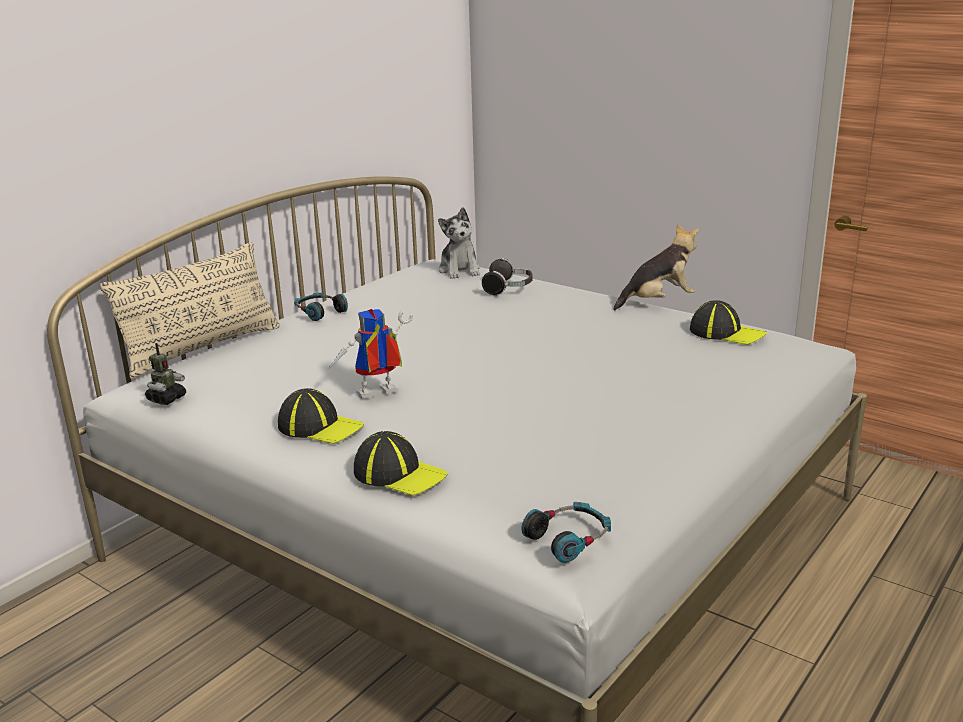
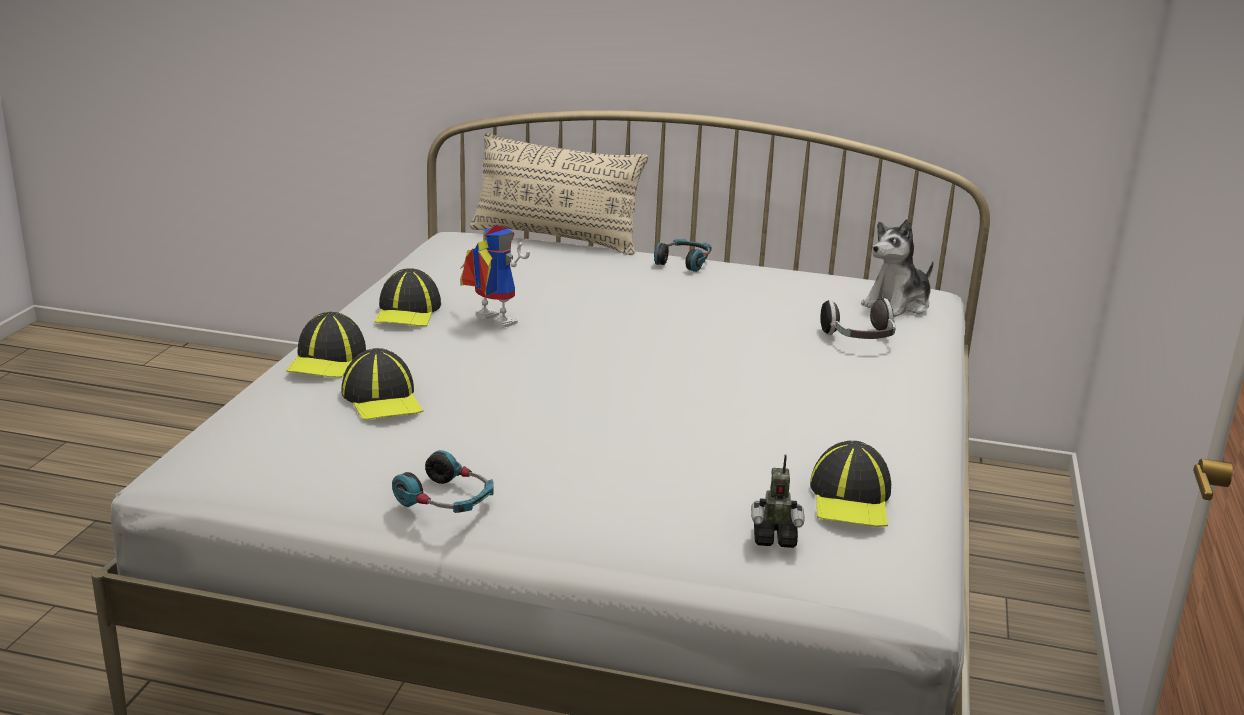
camera: 65 degrees right, 0 degrees up
(166, 399) = (433, 247): toy robot -> toy robot (774, 538)
(504, 456) = (383, 399): none -> cap
(569, 539) = (224, 453): headphones -> headphones (446, 500)
(658, 301) = (929, 439): plush toy -> none

